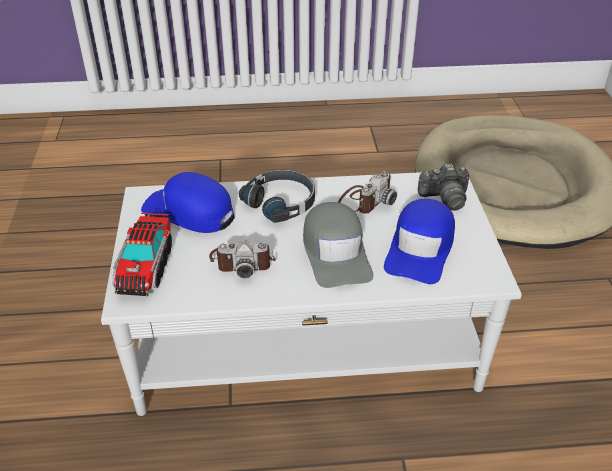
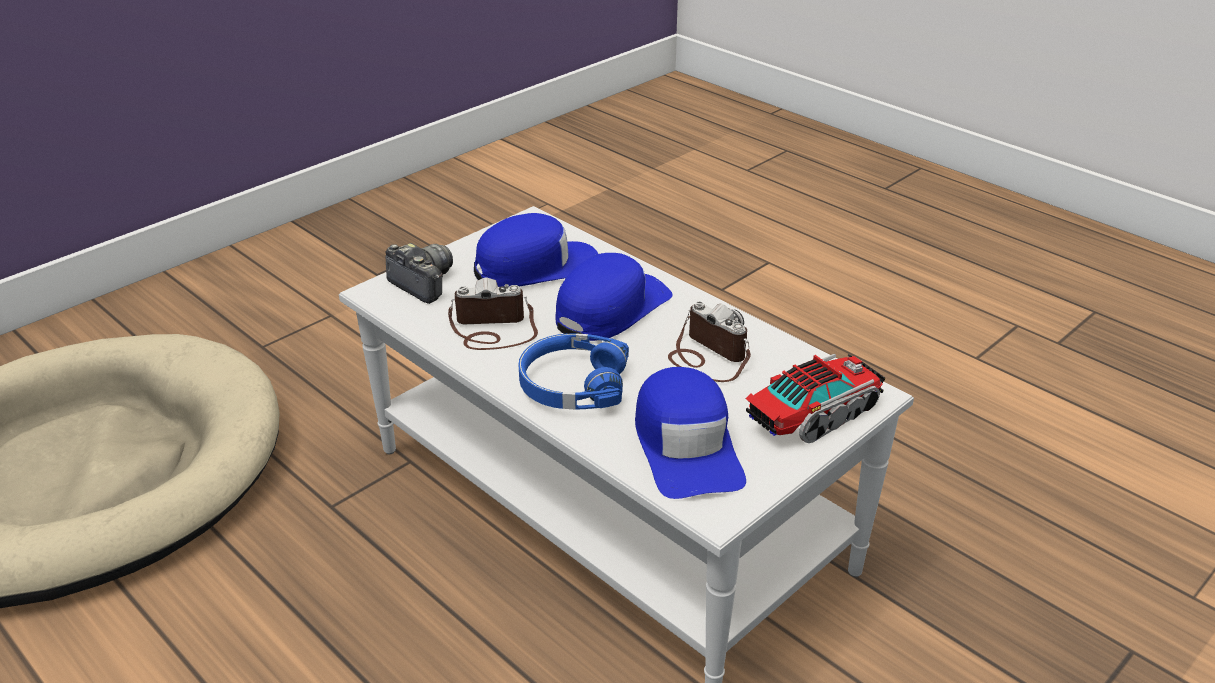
camera: 130 degrees left, 5 degrees down
(281, 202) = (572, 385): black headphones -> blue headphones
(336, 253) = (611, 308): grey cap -> blue cap

